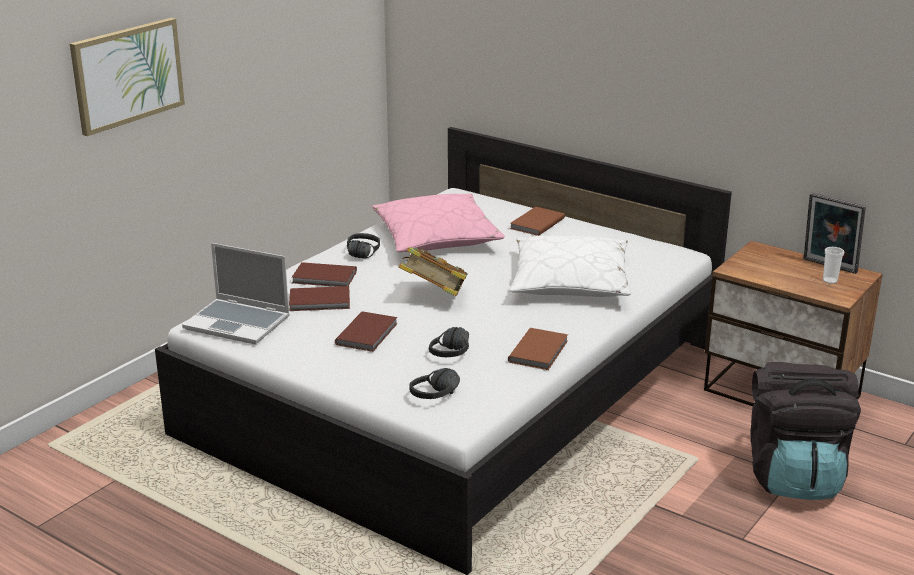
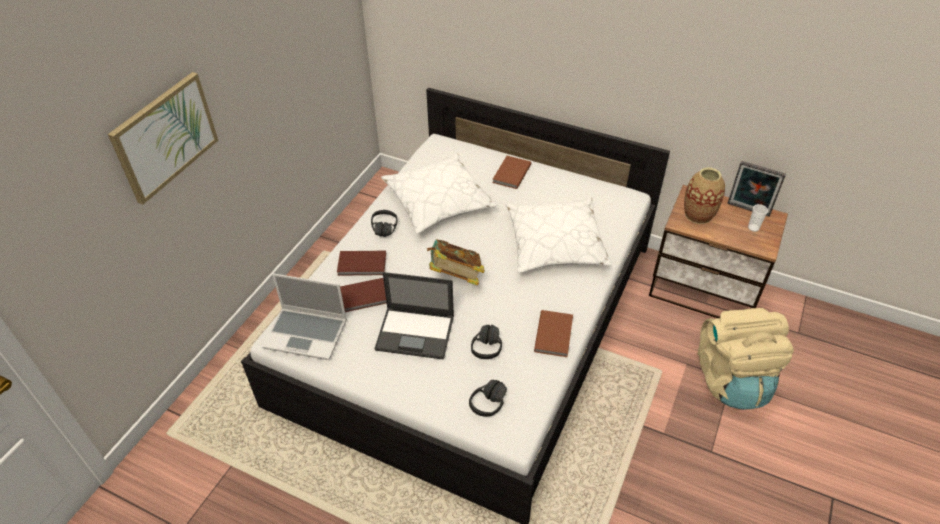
camera: 10 degrees left, 20 degrees up
(368, 334) = (416, 333): brown book -> laptop
(436, 237) = (438, 201): pink pillow -> white pillow
(760, 265) = (698, 215): none -> vase
(794, 476) = (732, 379): black backpack -> beige backpack

